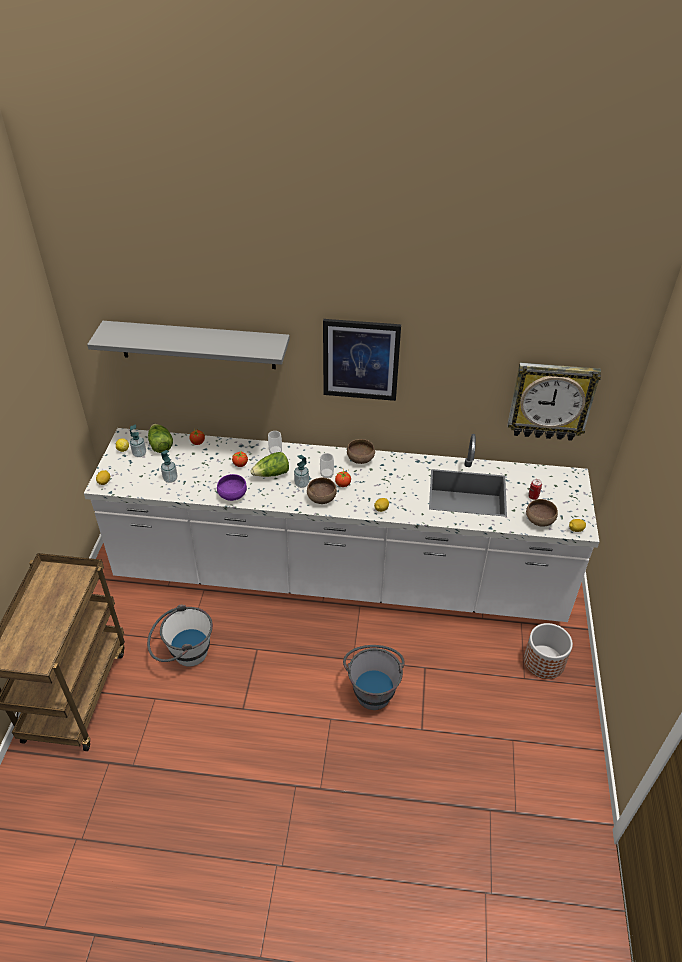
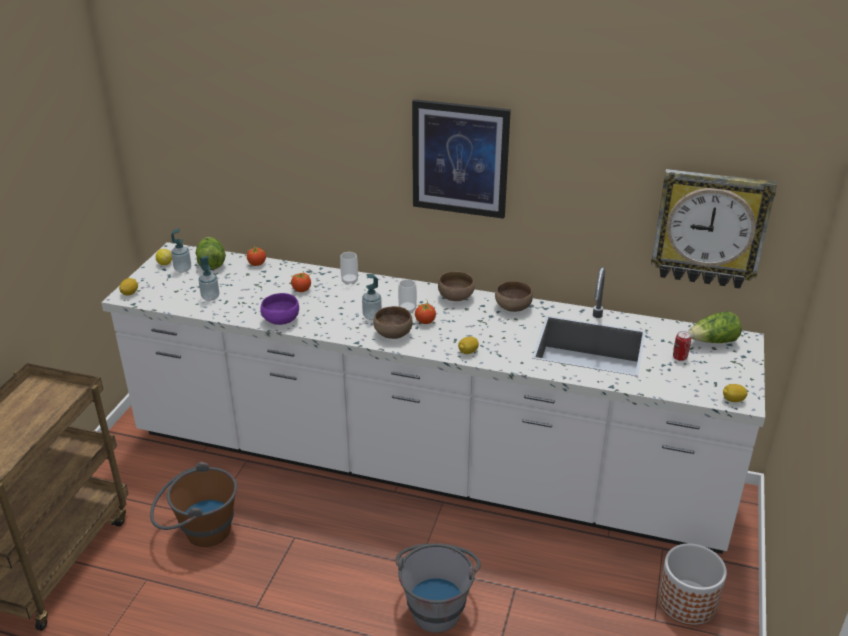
camera: 10 degrees right, 10 degrees down
(183, 654) = (198, 532): white bucket -> brown bucket
(197, 345) = (262, 132): grey shelf -> none
(272, 474) = (337, 303): lettuce -> lettuce (713, 342)
(539, 521) = (682, 385): brown bowl -> brown bowl (512, 308)

